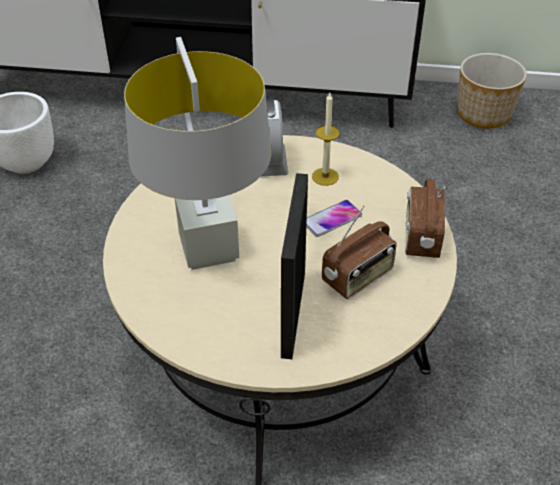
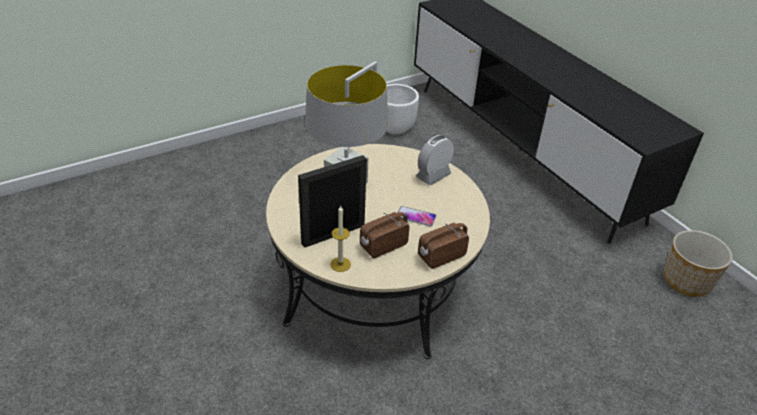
camera: 50 degrees right, 5 degrees down
(325, 176) = (446, 199): candle -> candle (340, 264)
(358, 278) = (383, 245): radio -> radio turned 135 degrees clockwise

